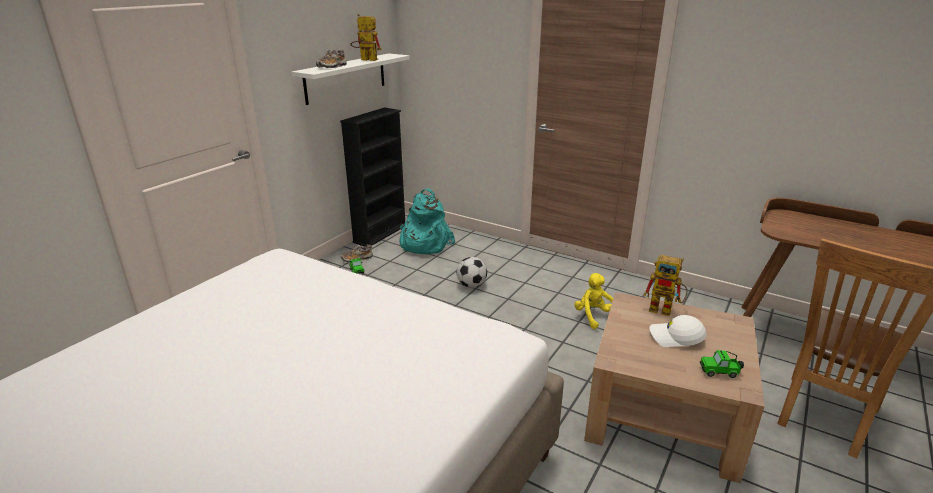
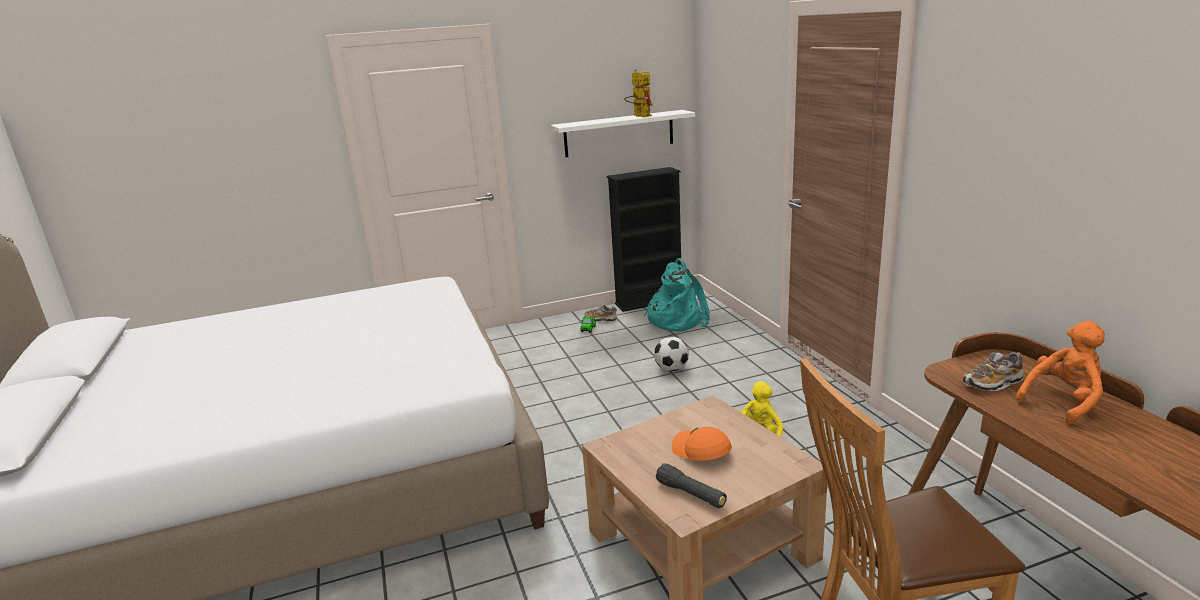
camera: 40 degrees right, 5 degrees down
(332, 67) = (591, 122): shoe -> shoe (992, 383)
(665, 310) = (736, 426): toy robot -> none
(675, 338) = (700, 452): white cap -> orange cap
(720, 372) = (691, 494): toy car -> black flashlight
(849, 232) = (1063, 401): none -> orange plush toy

